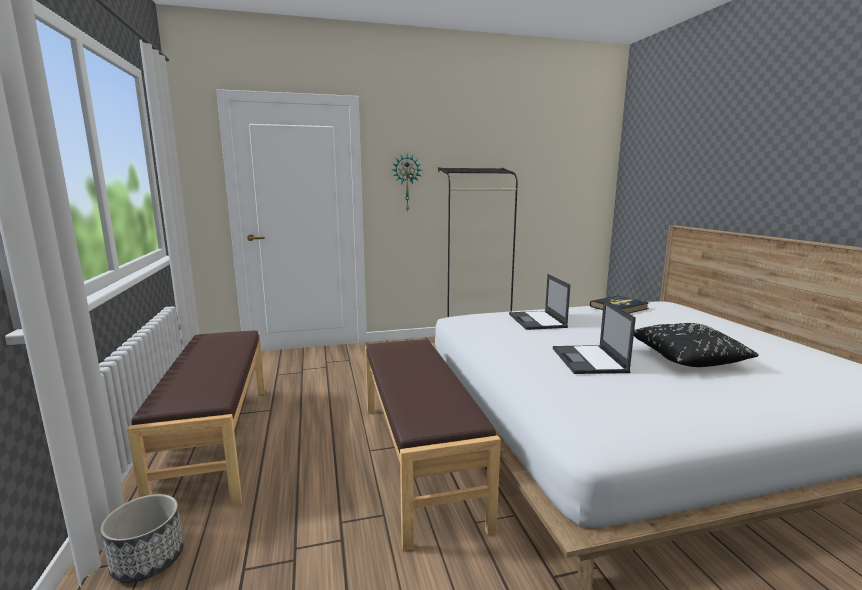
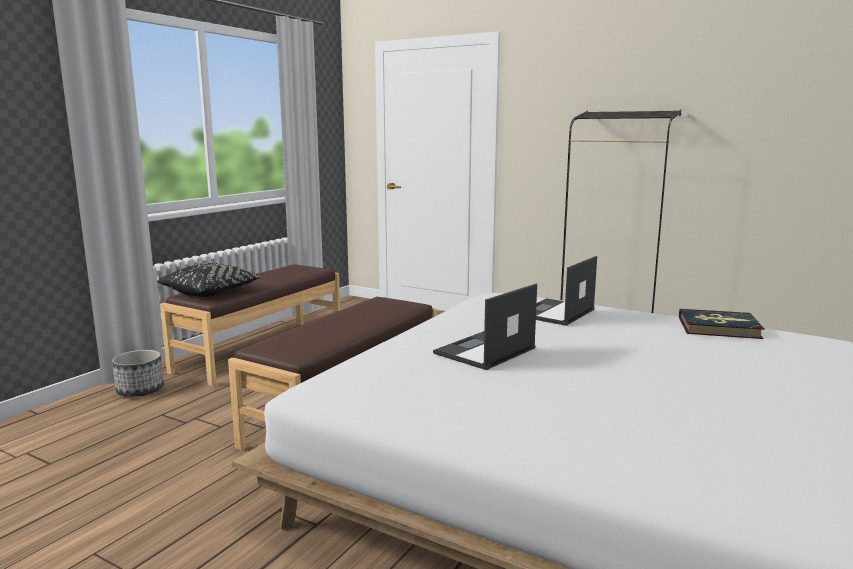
camera: 45 degrees right, 0 degrees up
(406, 183) = (547, 131): wall clock -> none
(685, 358) = (598, 383): black pillow -> black pillow (211, 292)

